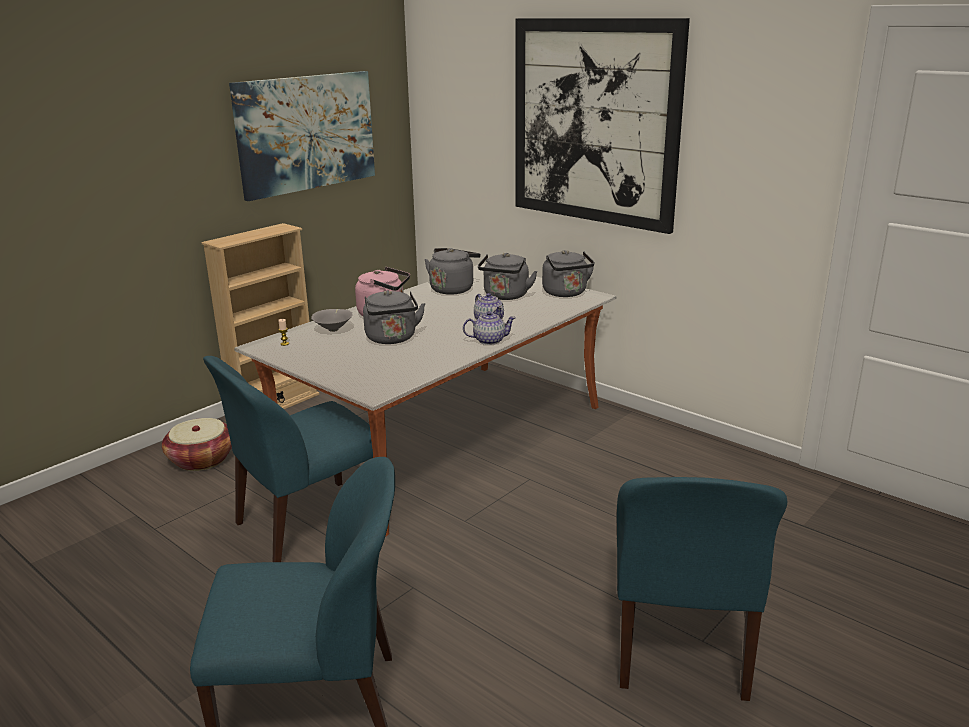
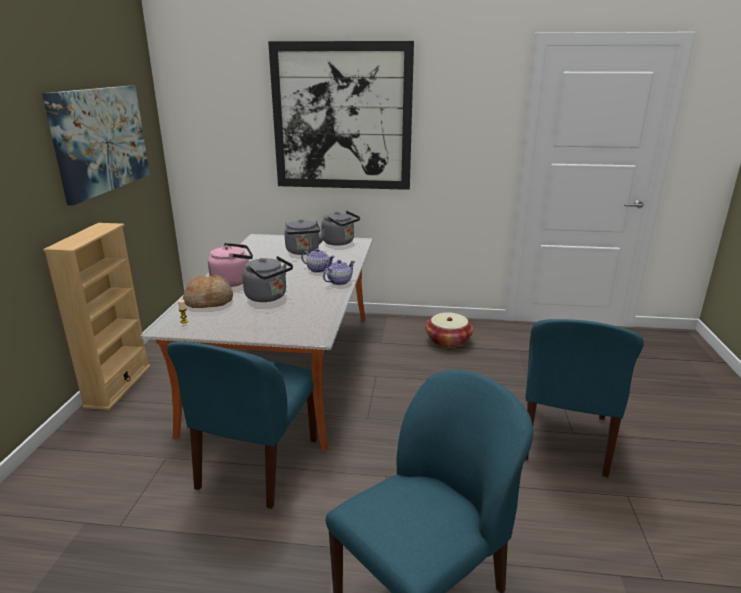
camera: 35 degrees left, 0 degrees up
(202, 459) = (98, 451): basket -> basket (448, 340)
(333, 329) = (209, 301): grey bowl -> bread
(453, 289) = (257, 254): grey kettle -> none
(678, 642) = (564, 439): blue chair -> blue chair turned 45 degrees clockwise

